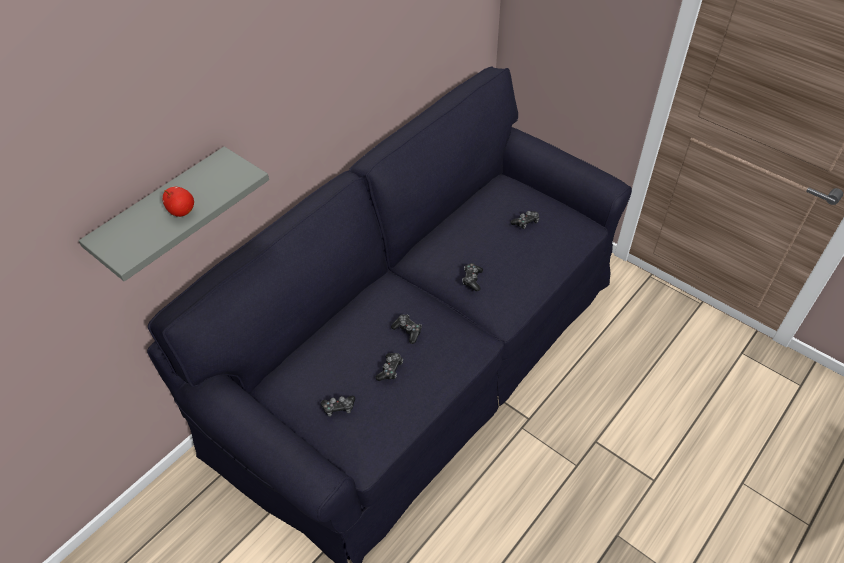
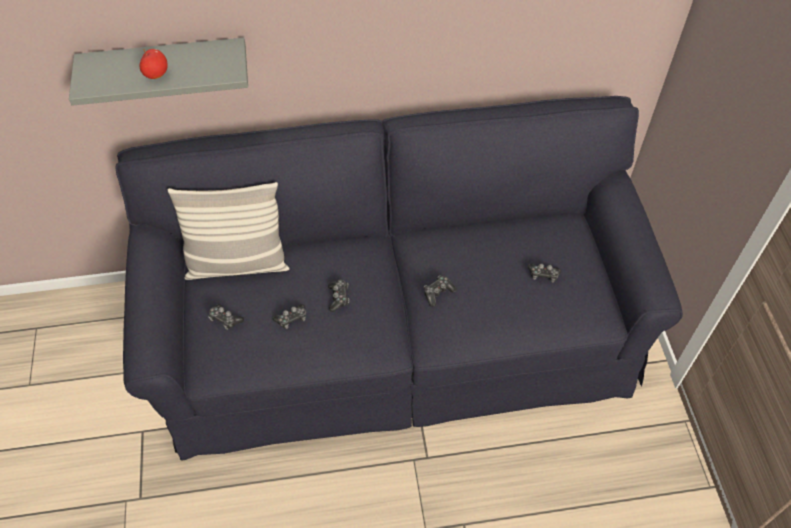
camera: 40 degrees right, 5 degrees up
(302, 364) = (237, 264): none -> pillow

